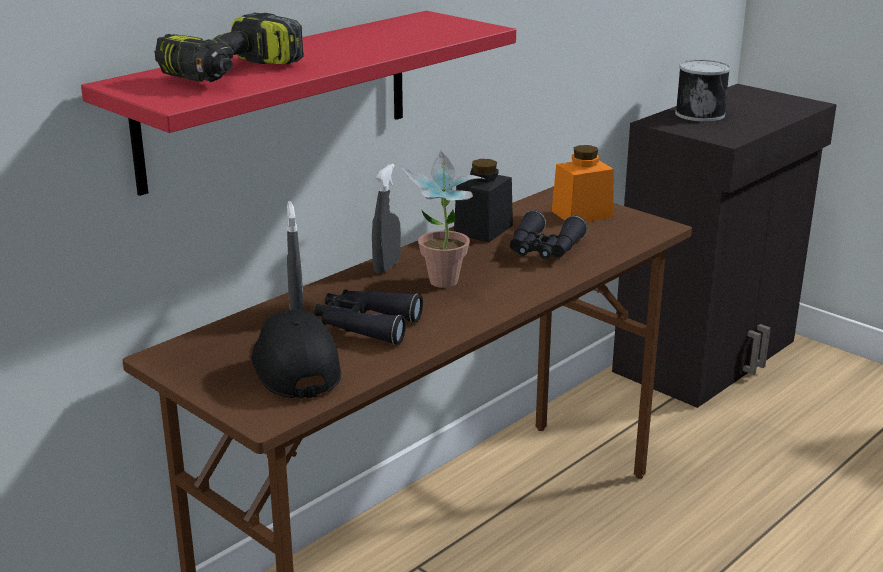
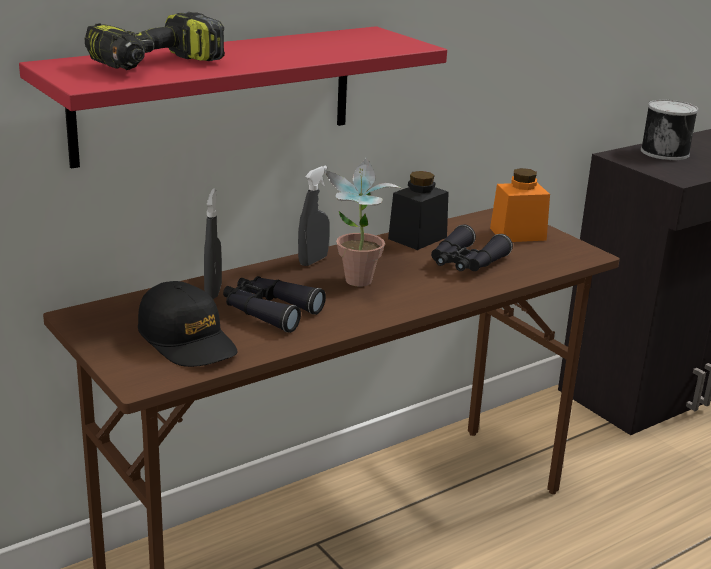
camera: 10 degrees right, 0 degrees up
(294, 367) = (187, 340): black cap -> black cap turned 150 degrees clockwise

